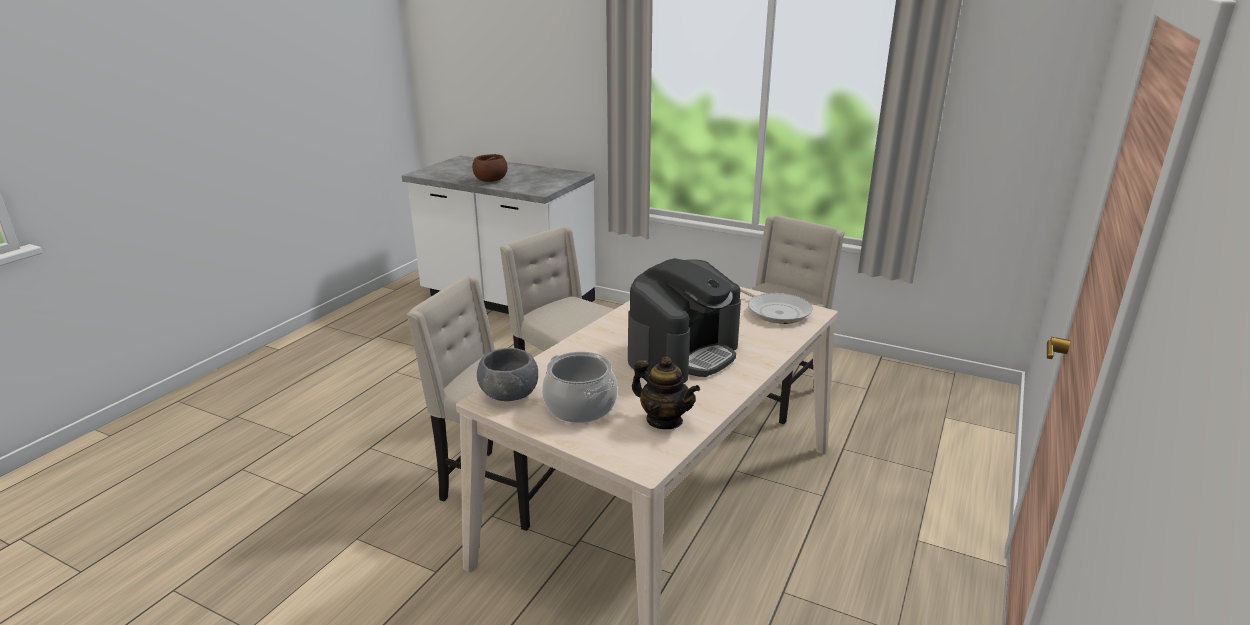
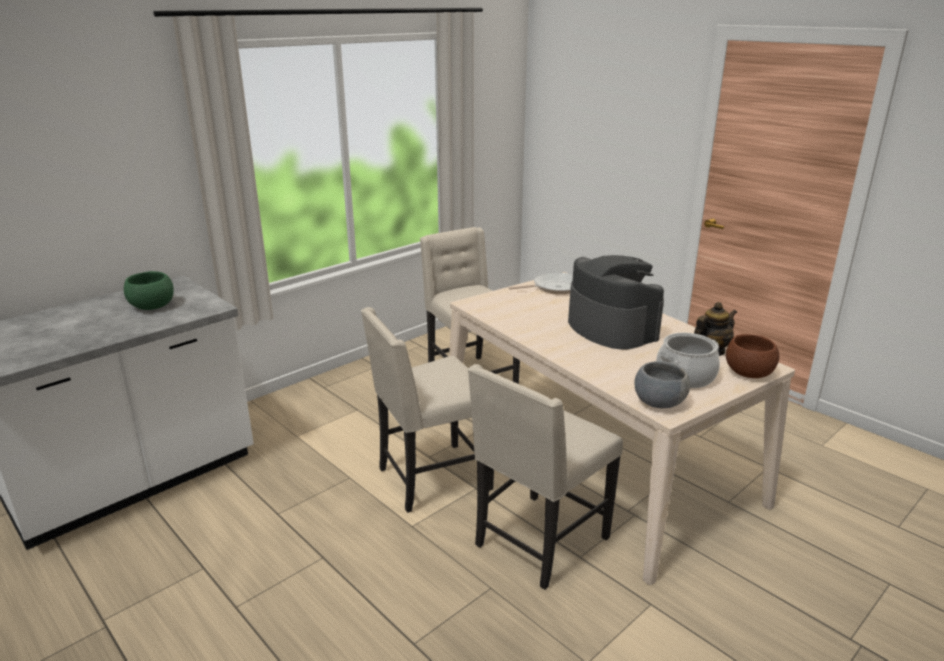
camera: 70 degrees left, 0 degrees up
(491, 180) = (119, 327): brown bowl -> brown bowl (749, 372)
(530, 179) = (152, 306): none -> green bowl

